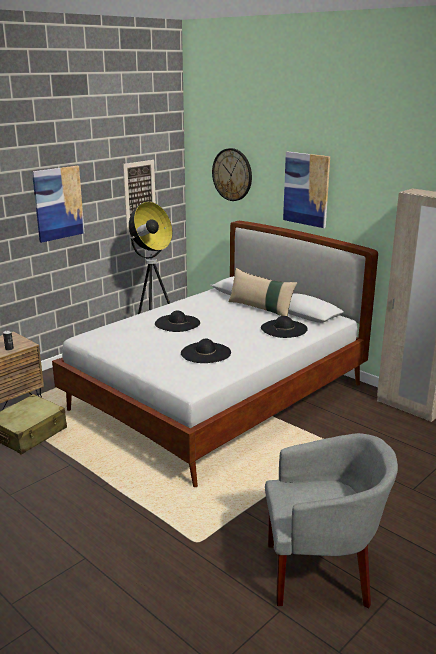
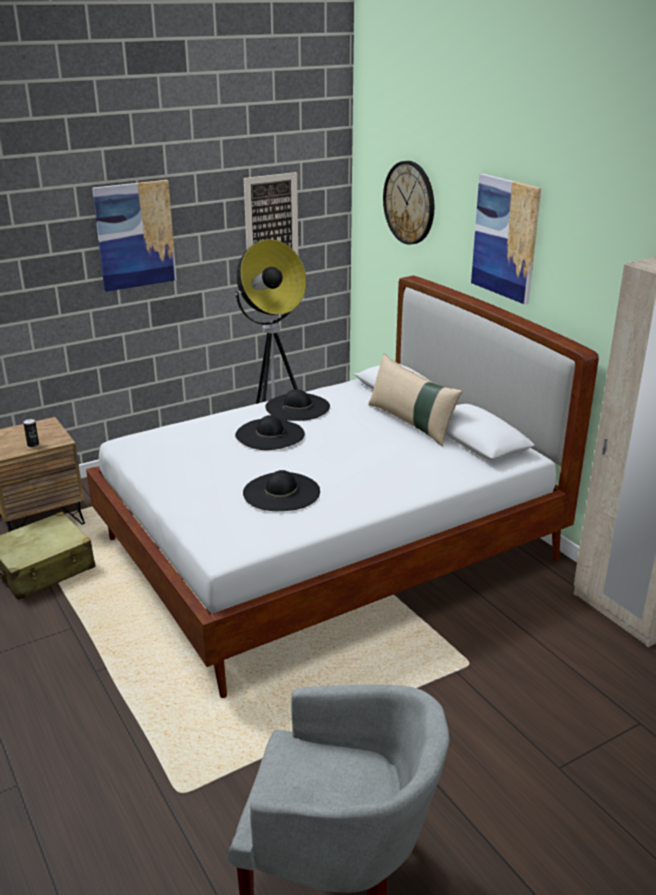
camera: 15 degrees right, 5 degrees up
(284, 328) = (425, 463): black hat -> black hat (297, 407)

